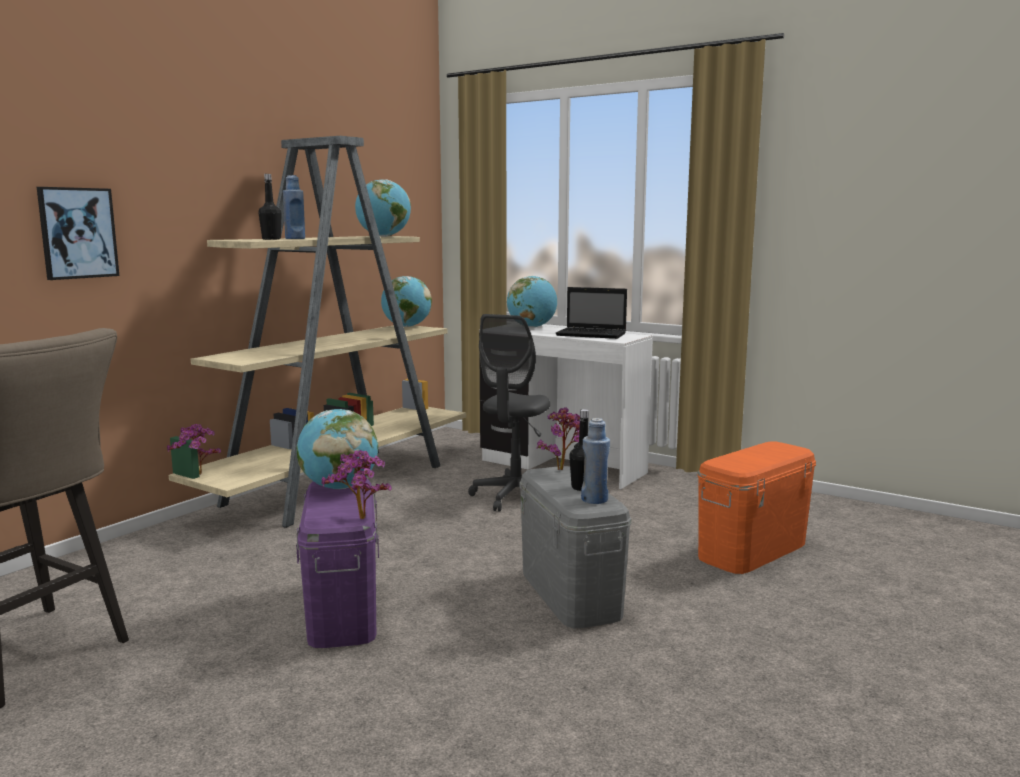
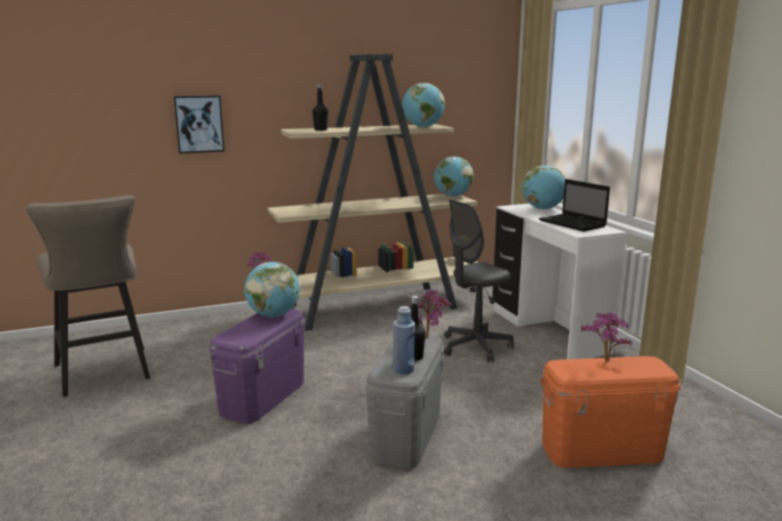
camera: 35 degrees right, 5 degrees up
(295, 238) = (341, 129): blue bottle -> none
(360, 520) = (244, 342): potted plant -> potted plant (604, 361)

